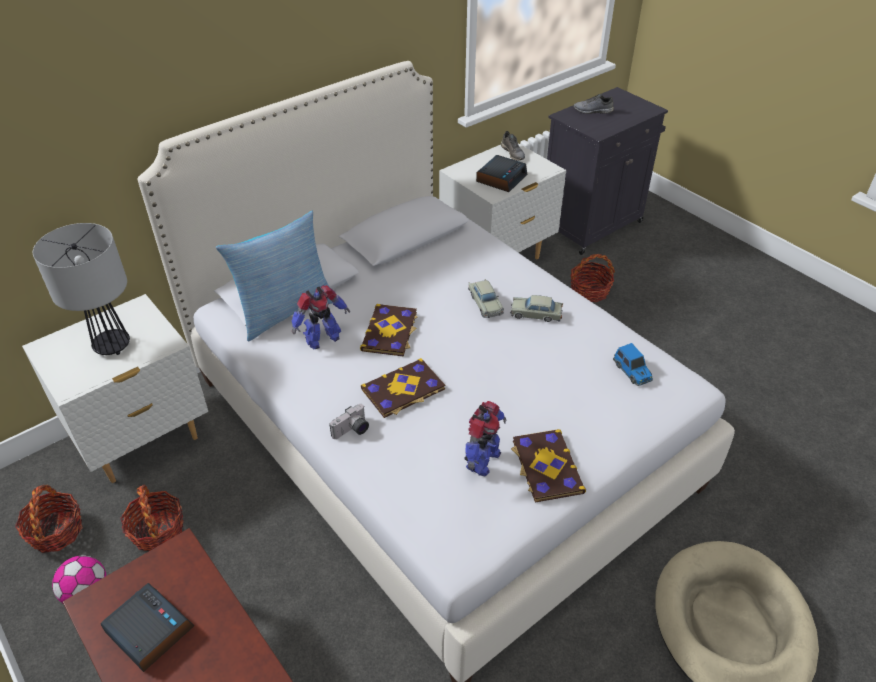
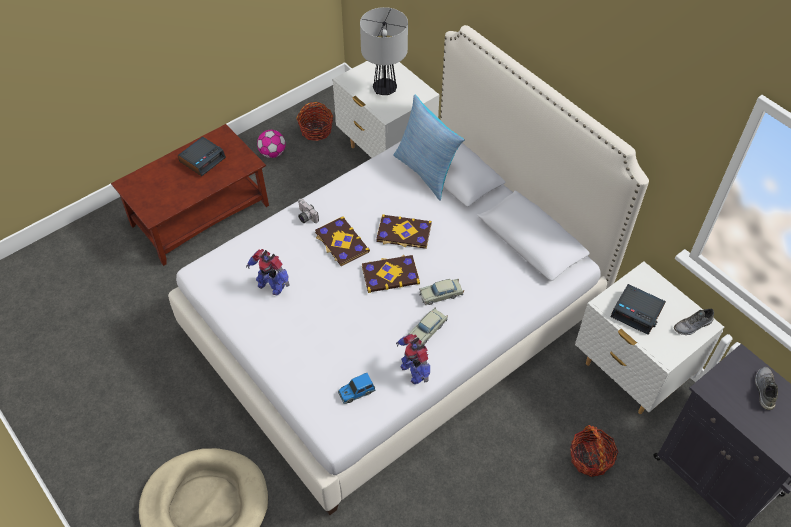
camera: 90 degrees right, 10 degrees up
(157, 530) = (313, 175): basket -> none
(322, 338) = (396, 194): toy robot -> toy robot (414, 371)
(536, 314) = (427, 330): beige toy car -> beige toy car turned 150 degrees counterclockwise
(546, 467) = (263, 322): book -> book (390, 274)

